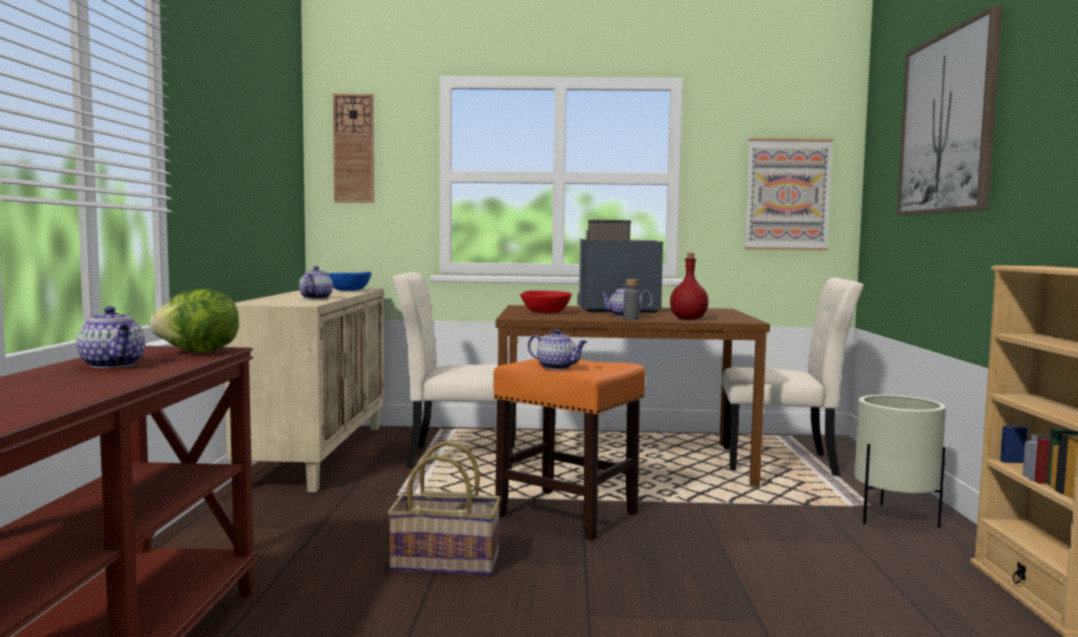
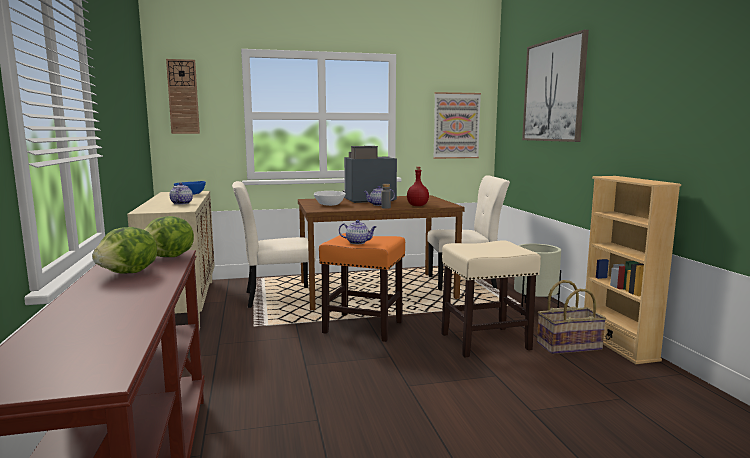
camera: 15 degrees left, 5 degrees up
(113, 365) = (129, 273): teapot -> lettuce
(446, 562) = (310, 365): basket -> basket (568, 345)
(546, 313) = (330, 205): red bowl -> white bowl
(771, 560) = (486, 341): none -> beige stool

